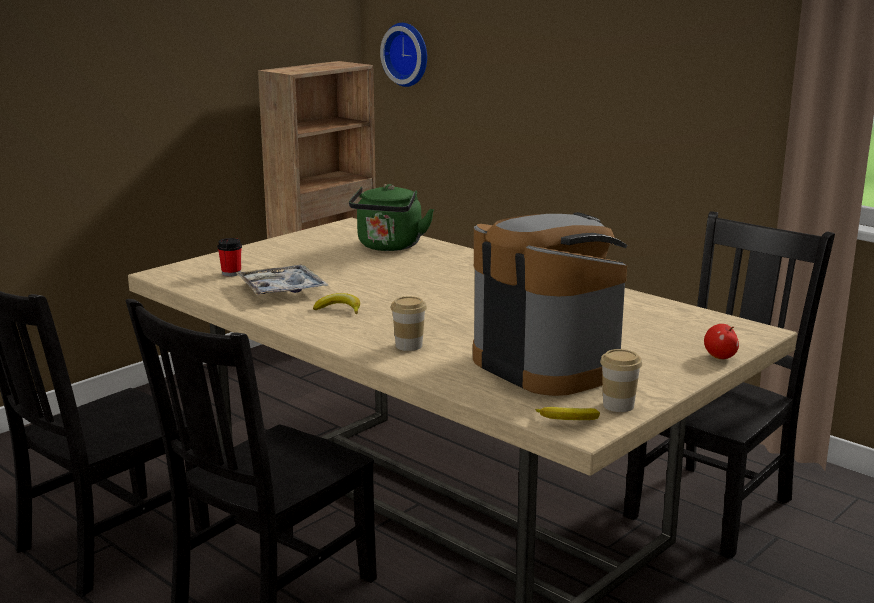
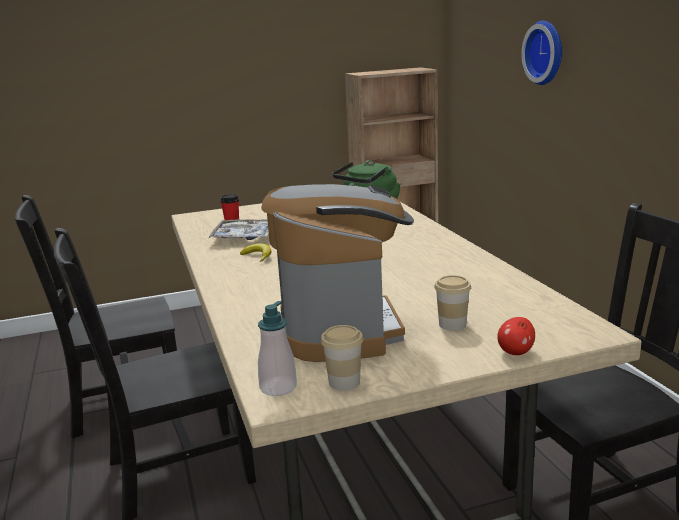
camera: 30 degrees right, 0 degrees up
(408, 54) = (471, 61): wall clock -> wall clock (546, 52)
(409, 345) = (260, 293): cup -> cup (452, 324)
(568, 420) = (278, 387): banana -> soap dispenser

